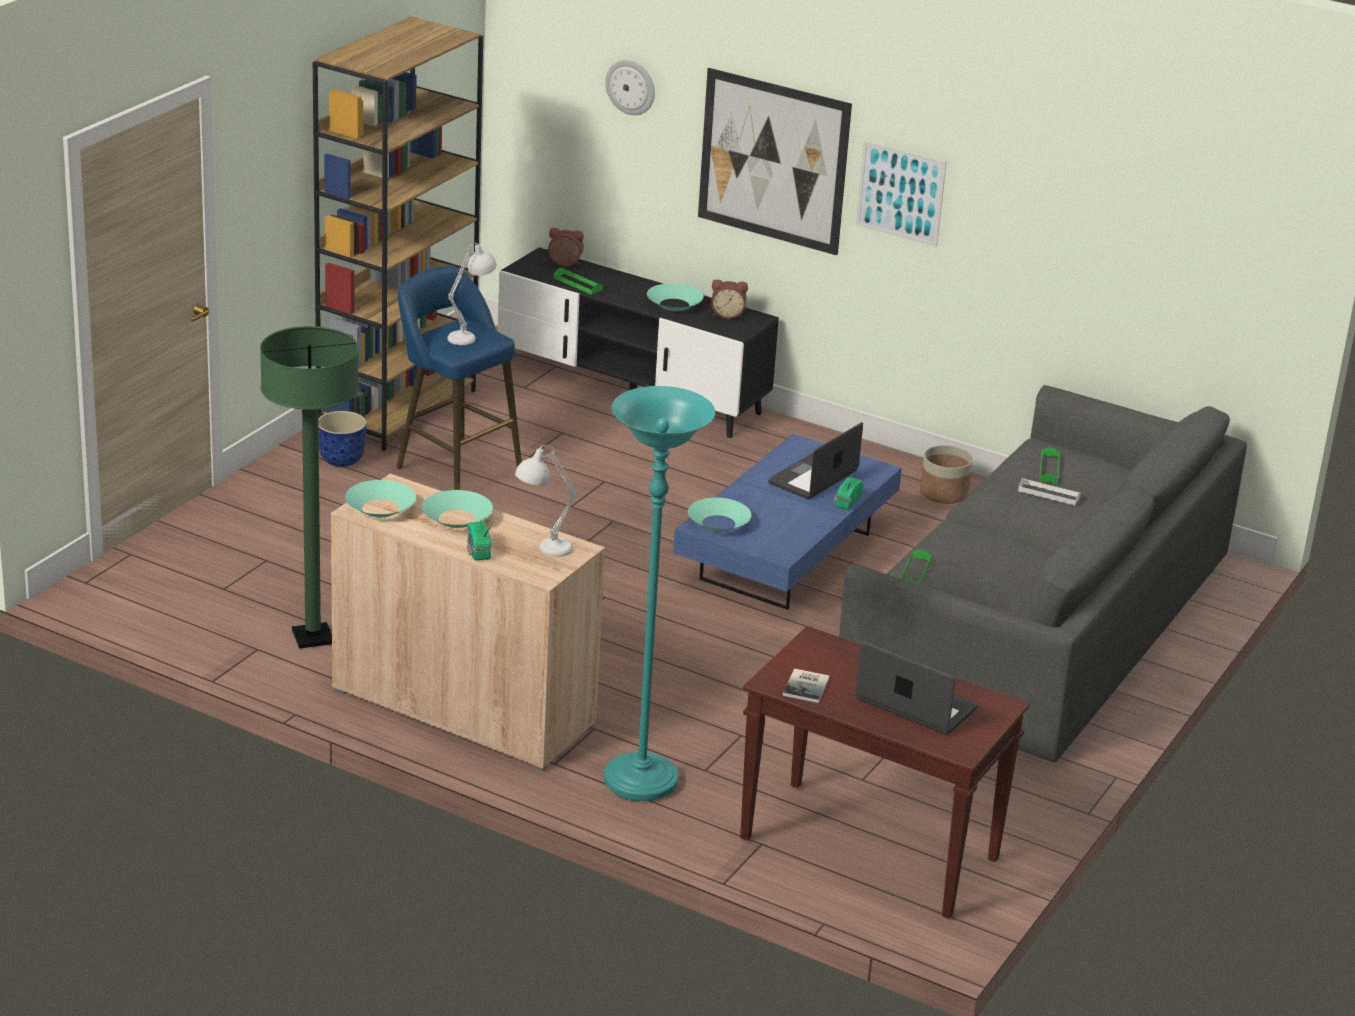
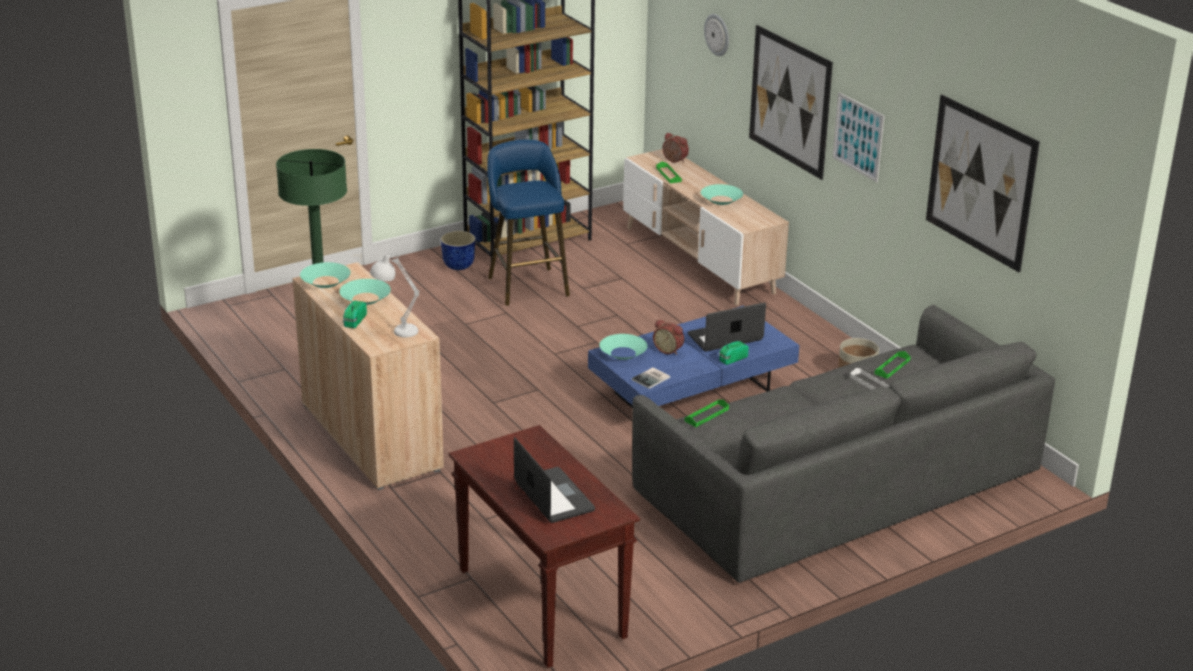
camera: 30 degrees right, 0 degrees up
(471, 336) = (534, 191): white table lamp -> none
(631, 389) = (699, 259): black tv stand -> beige tv stand
(640, 781) = (434, 514): turquoise floor lamp -> none
(727, 314) = (752, 213): alarm clock -> alarm clock (669, 350)
(807, 686) = (491, 464): book -> book (652, 378)
(1113, 225) = (980, 182): none -> picture

